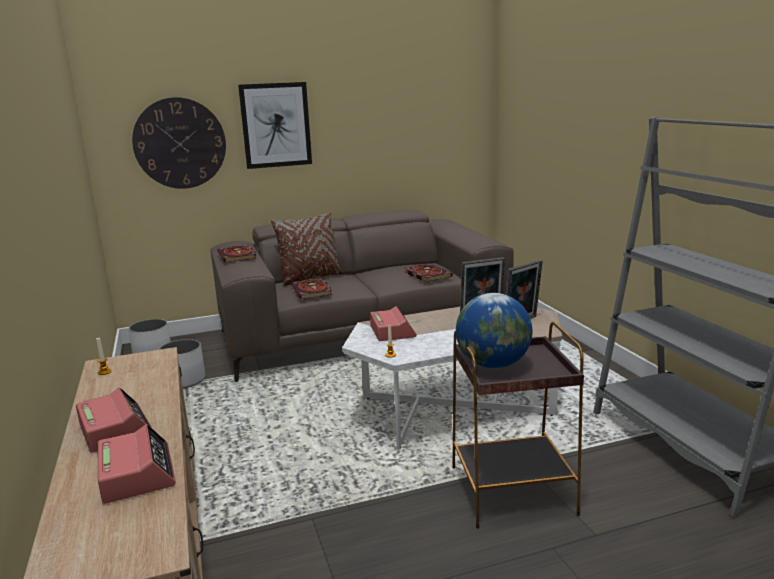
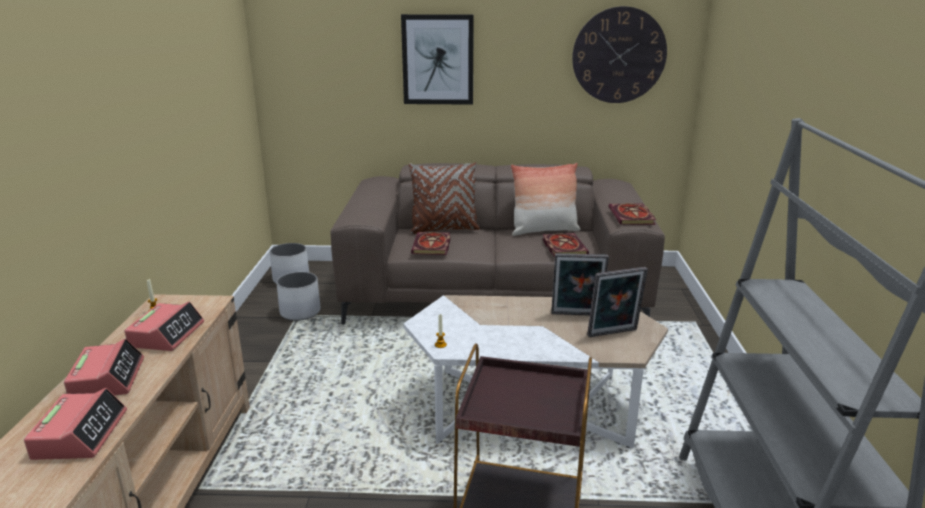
camera: 20 degrees right, 5 degrees up
(180, 143) = (339, 72): wall clock -> wall clock (619, 55)
(238, 256) = (370, 196): book -> book (632, 217)
(392, 331) = (467, 315): alarm clock -> alarm clock (167, 334)
(399, 267) = (544, 230): none -> pillow
(493, 365) = (502, 393): globe -> none

